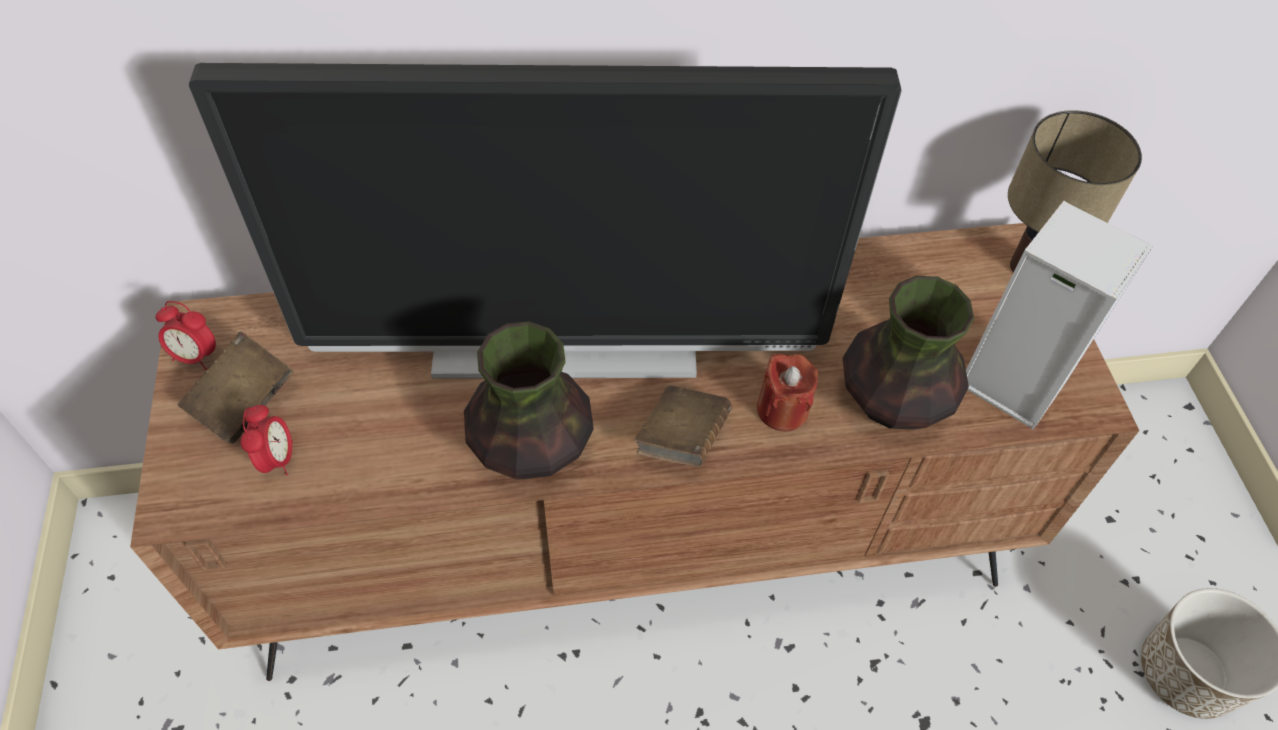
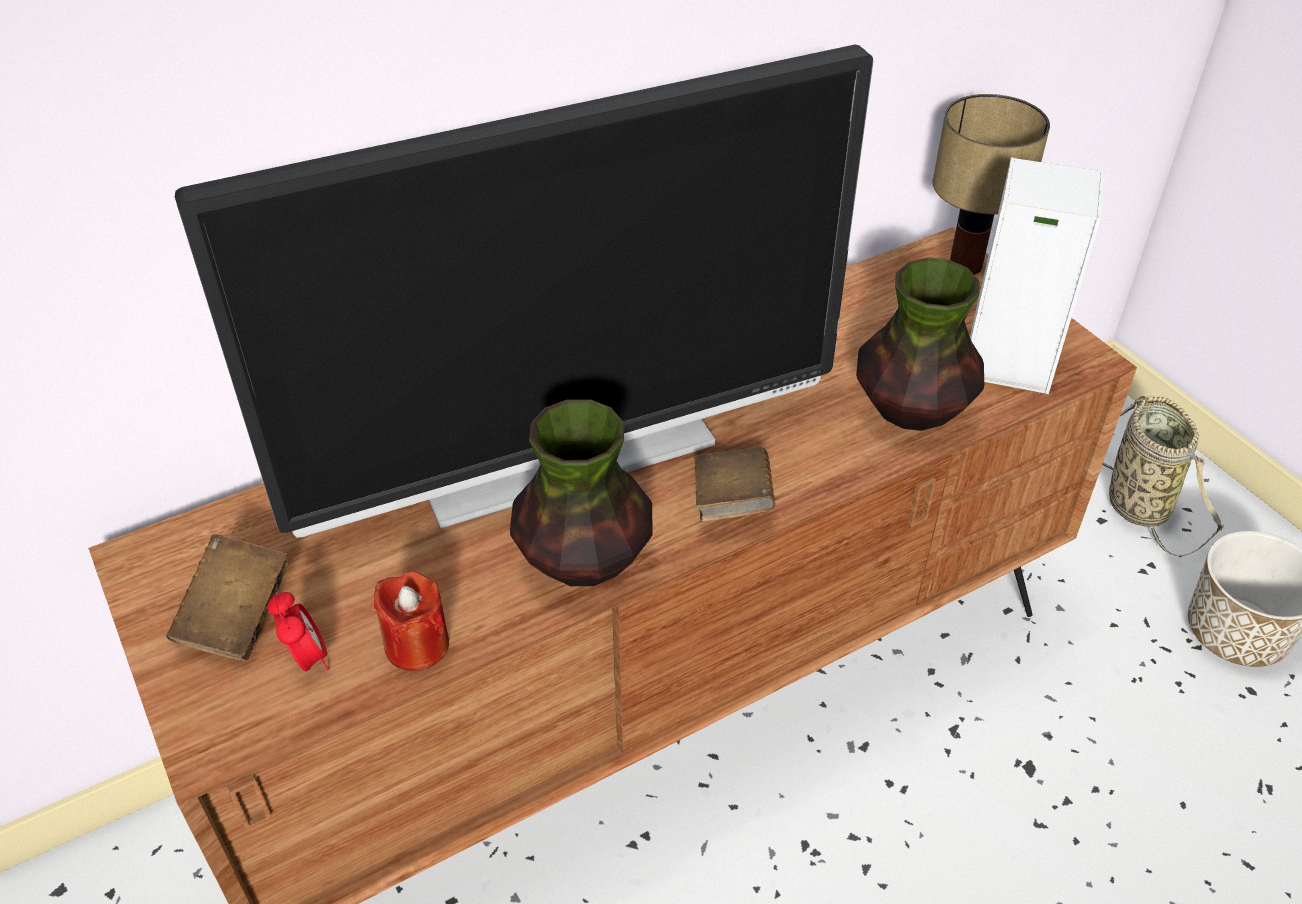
camera: 20 degrees left, 10 degrees down
(196, 356) = (154, 590): alarm clock -> none
(782, 409) = (813, 447): red candle -> red candle (417, 645)
(1151, 511) = (1133, 501): none -> basket

